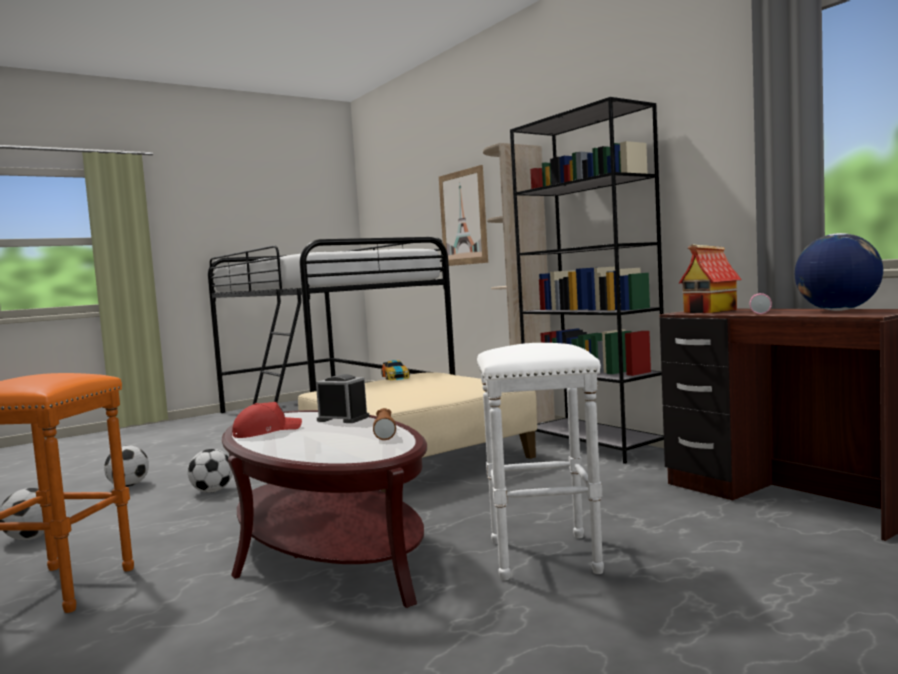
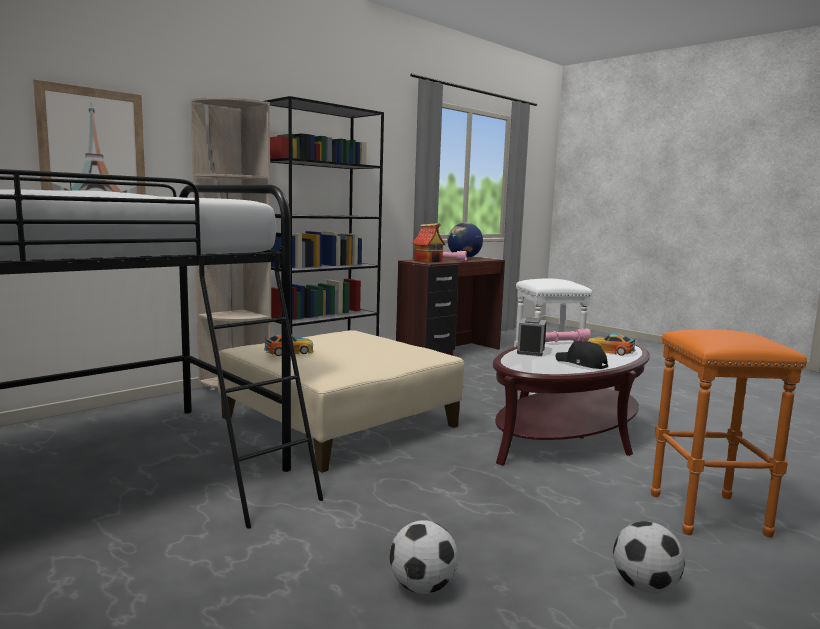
camera: 100 degrees left, 5 degrees up
(212, 491) = (446, 506): football -> none
(266, 432) = (581, 363): red cap -> black cap
(318, 446) = (609, 351): none -> toy car
(385, 431) = (565, 342): brown flashlight -> pink flashlight

